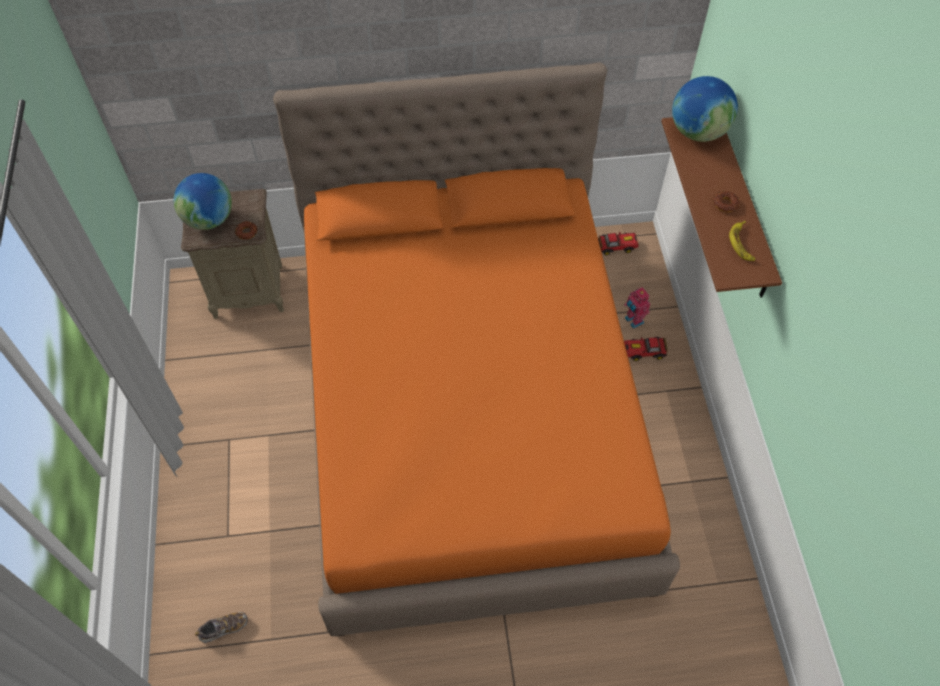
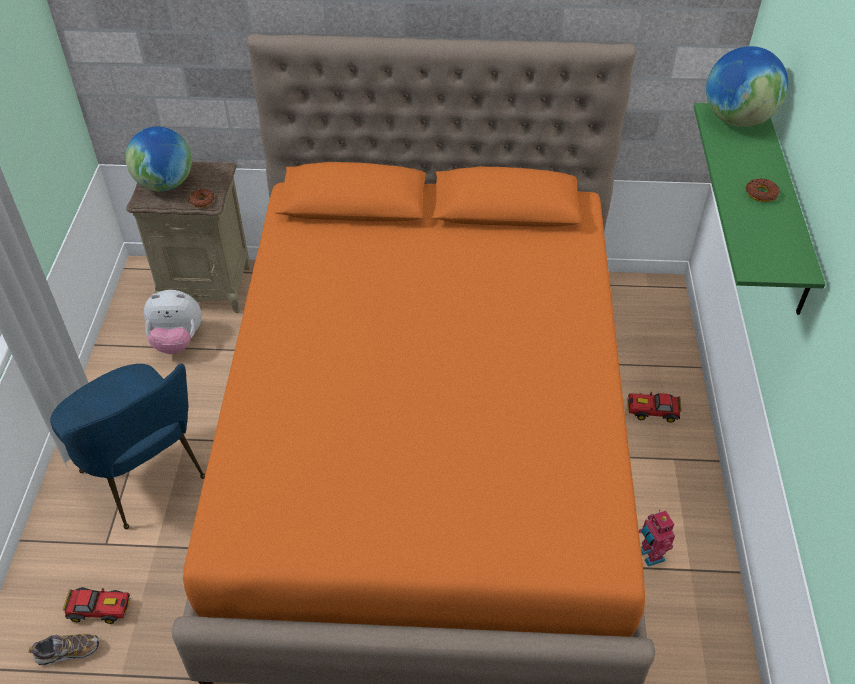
camera: 10 degrees right, 10 degrees down
(237, 346) = (177, 341): none -> plush toy
(247, 477) = (147, 482): none -> blue chair
(617, 246) = (637, 295): toy car -> toy car (100, 609)
(633, 321) = (644, 376): toy robot -> toy robot (649, 555)
(742, 209) = (784, 210): brown shelf -> green shelf
(742, 244) = (777, 236): banana -> none

